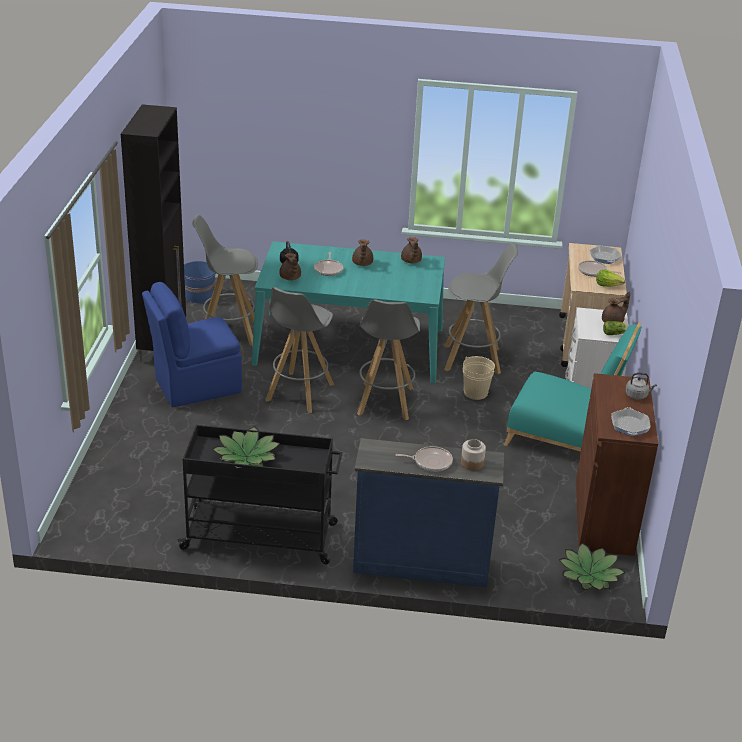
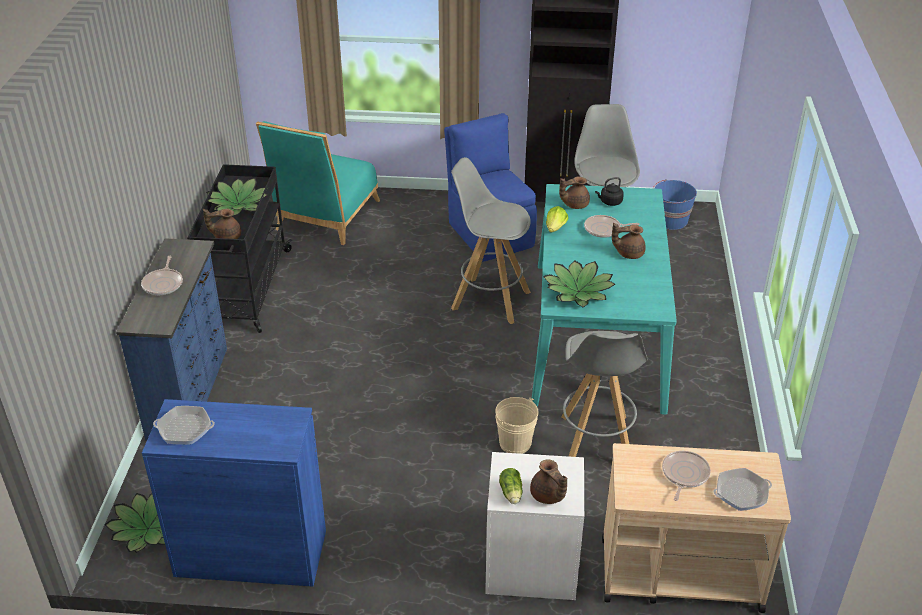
camera: 90 degrees right, 5 degrees up
(385, 401) = (482, 364): grey stool -> none
(410, 287) = (578, 291): none -> potted plant
(411, 261) = (650, 292): brown teapot -> brown teapot (226, 236)
(472, 463) = (155, 311): jar -> none
(563, 438) = (420, 526): turquoise chair -> turquoise chair (325, 218)
(604, 517) = (251, 553): brown cabinet -> blue cabinet
(608, 285) = (642, 488): lettuce -> lettuce (555, 228)
(637, 395) = (253, 444): grey kettle -> none

